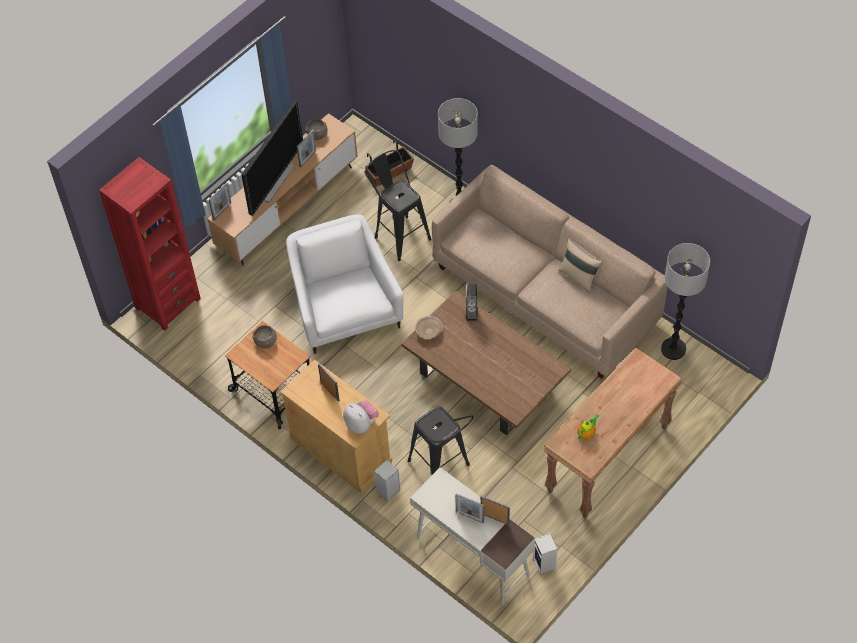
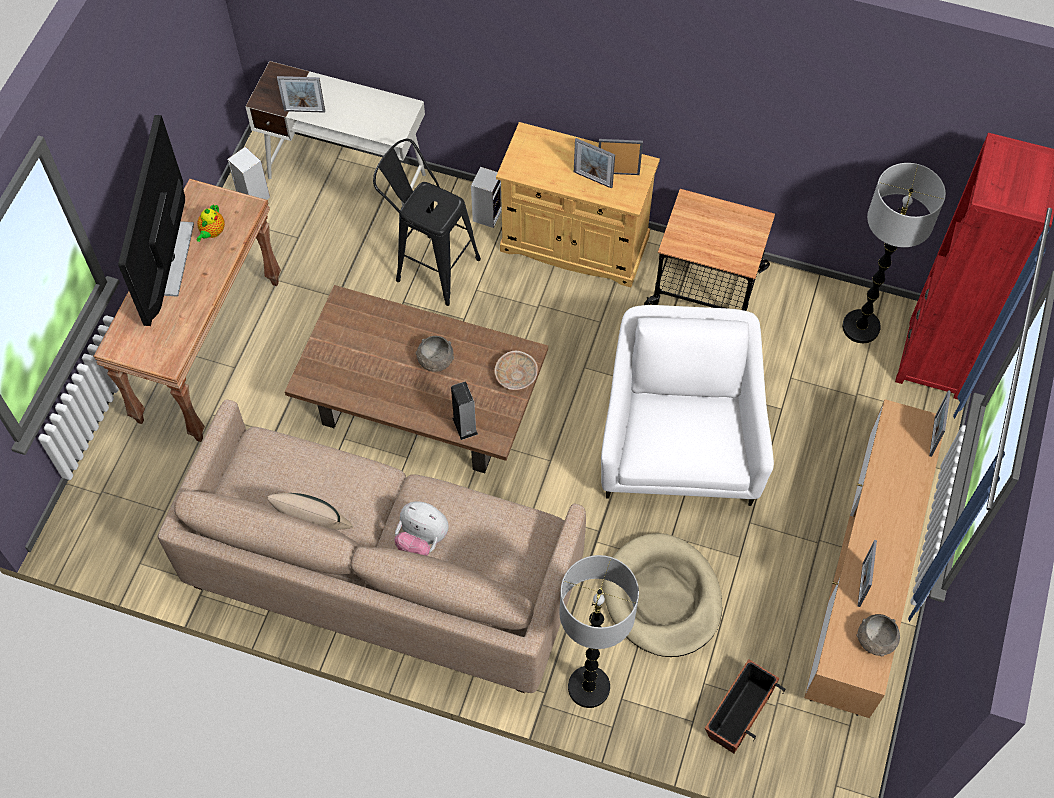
camera: 155 degrees right, 5 degrees up
(266, 341) = (731, 250): grey bowl -> grey bowl (435, 361)
(274, 181) = (887, 520): television -> television (171, 258)
(344, 308) = (679, 441): white armchair -> white armchair turned 135 degrees counterclockwise
(361, 424) = (528, 153): plush toy -> plush toy (422, 539)
(399, 234) = (662, 597): black stool -> beige dog bed
(469, 517) = (337, 103): picture frame -> picture frame (618, 173)
(673, 349) = (154, 550): floor lamp -> floor lamp (860, 327)

